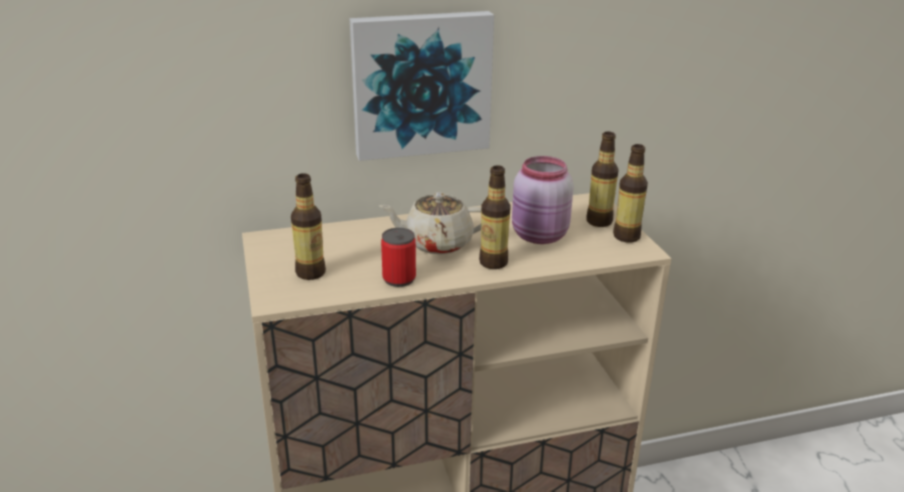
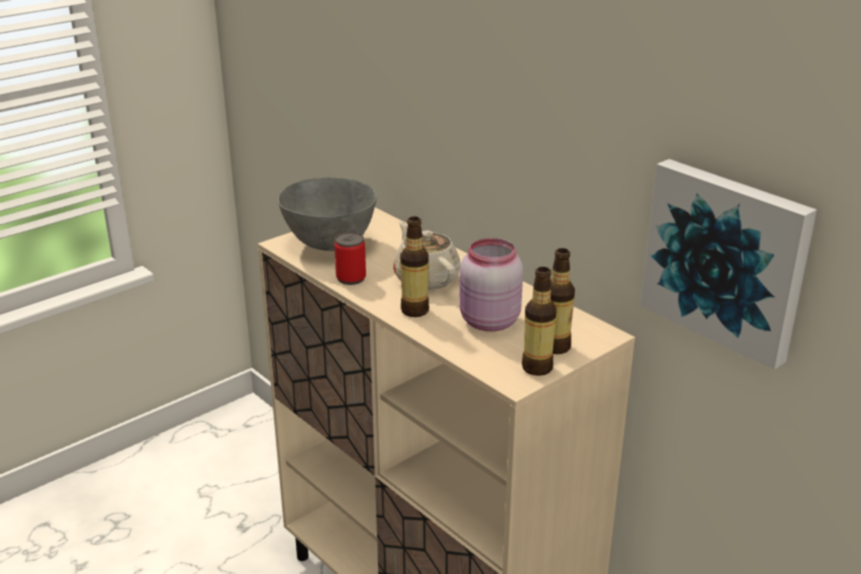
camera: 65 degrees right, 0 degrees up
(311, 273) = (331, 244): bottle -> grey bowl
(421, 84) = (493, 135): picture -> picture (726, 258)

